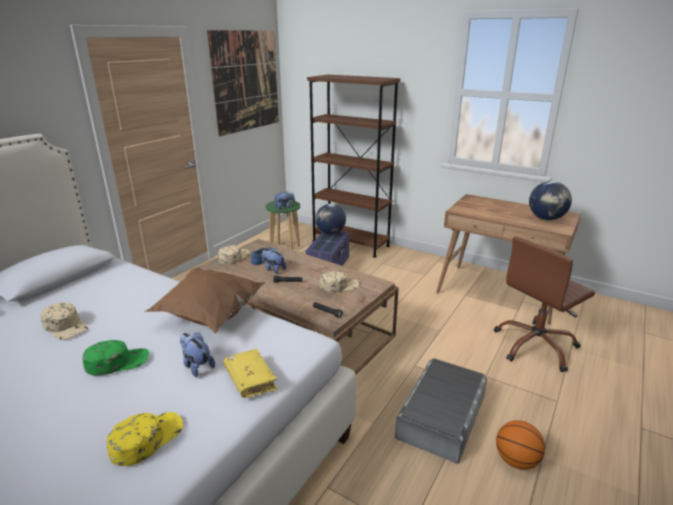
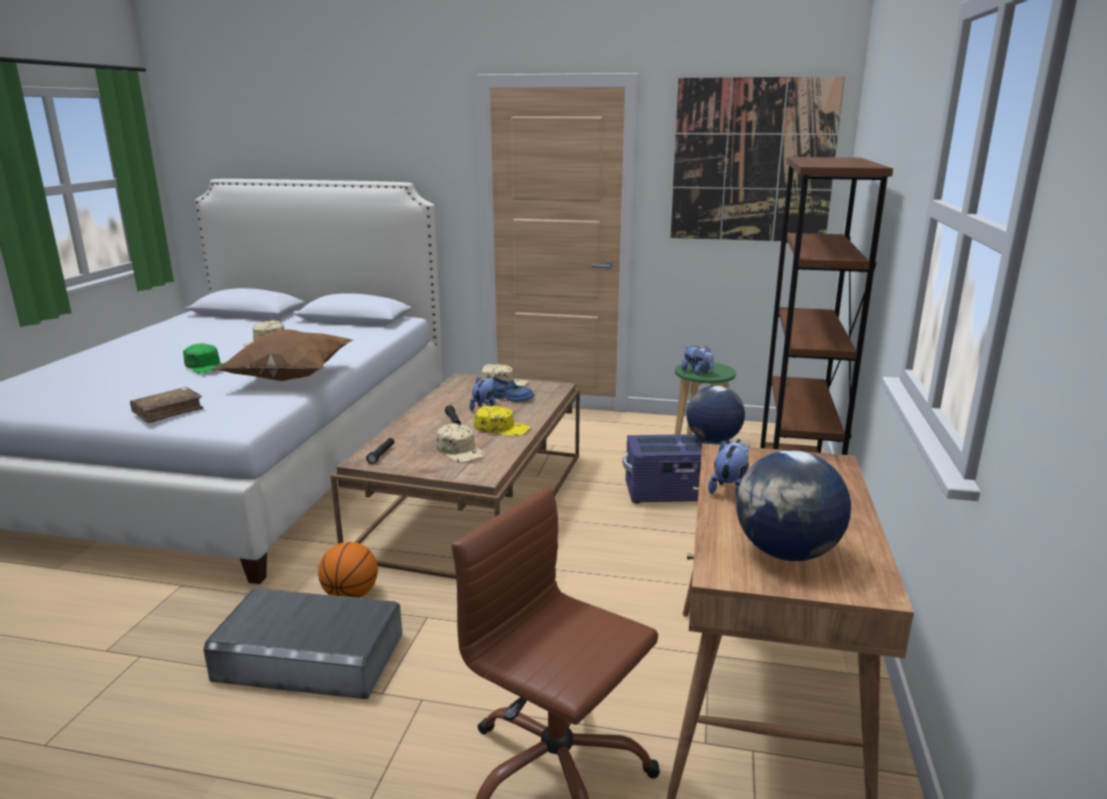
camera: 70 degrees right, 5 degrees down
(146, 439) = (94, 395): yellow cap -> yellow cap (502, 428)
(197, 366) = (196, 391): plush toy -> plush toy (729, 488)
(250, 379) = (168, 411): yellow book -> brown book
(516, 460) = (211, 743): basketball -> basketball (350, 595)

